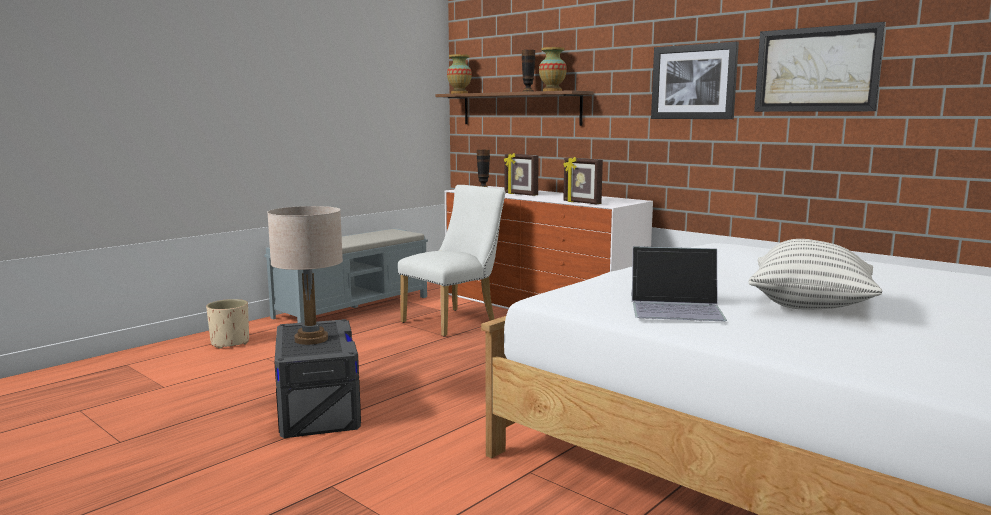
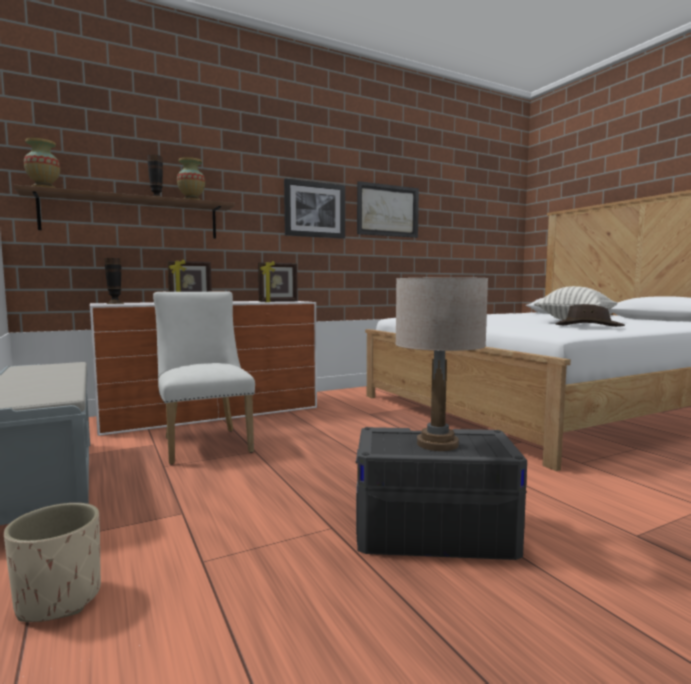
camera: 70 degrees left, 5 degrees down
(676, 307) = (588, 326): laptop -> brown hat

